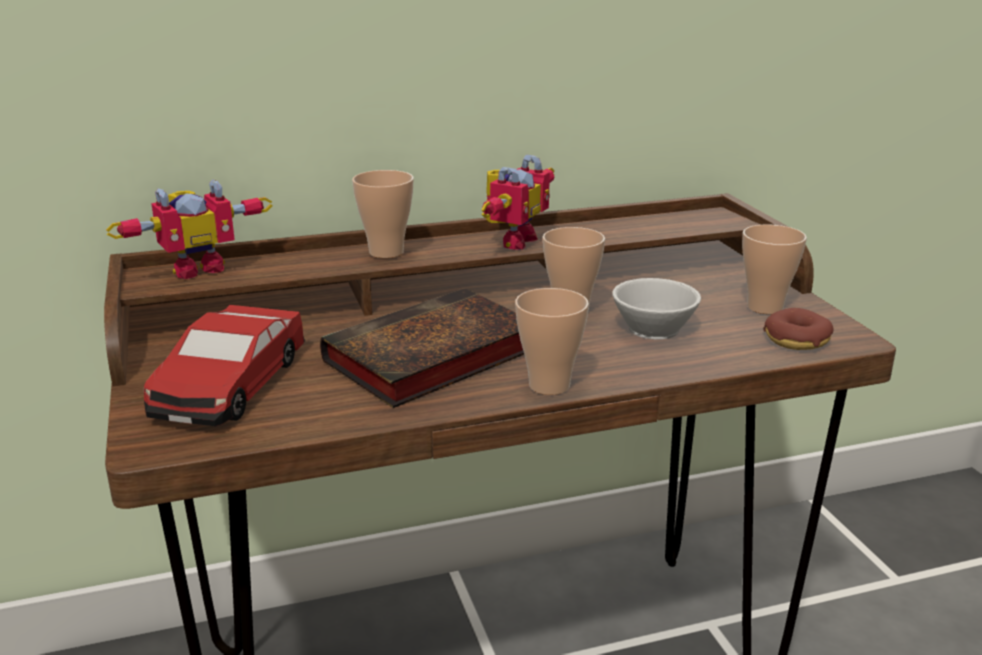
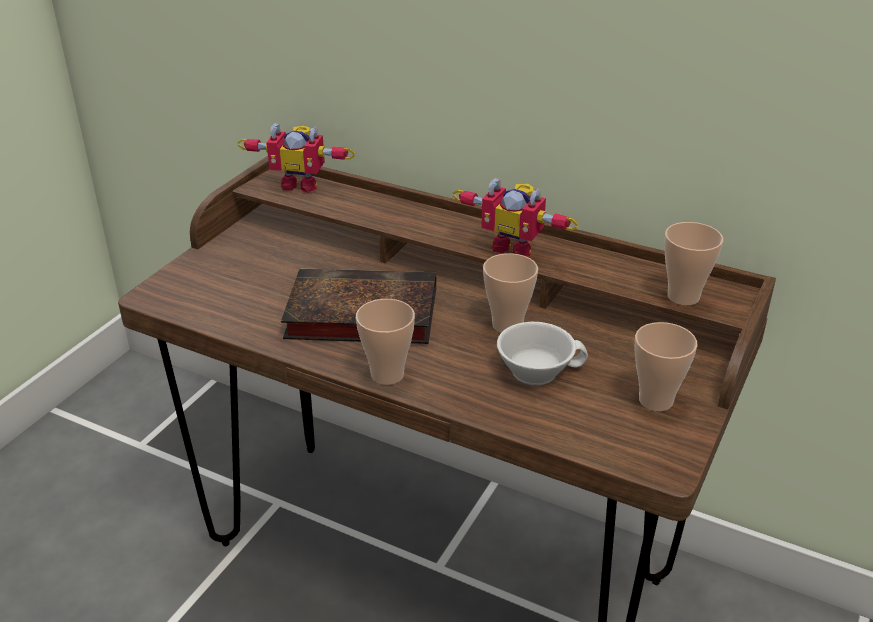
camera: 45 degrees right, 10 degrees up
(230, 385) = (237, 276): toy car -> none
(386, 252) = (419, 219): cup -> cup (683, 297)
(511, 240) = (514, 247): toy robot -> toy robot turned 45 degrees clockwise
(797, 339) = (620, 441): donut -> none

